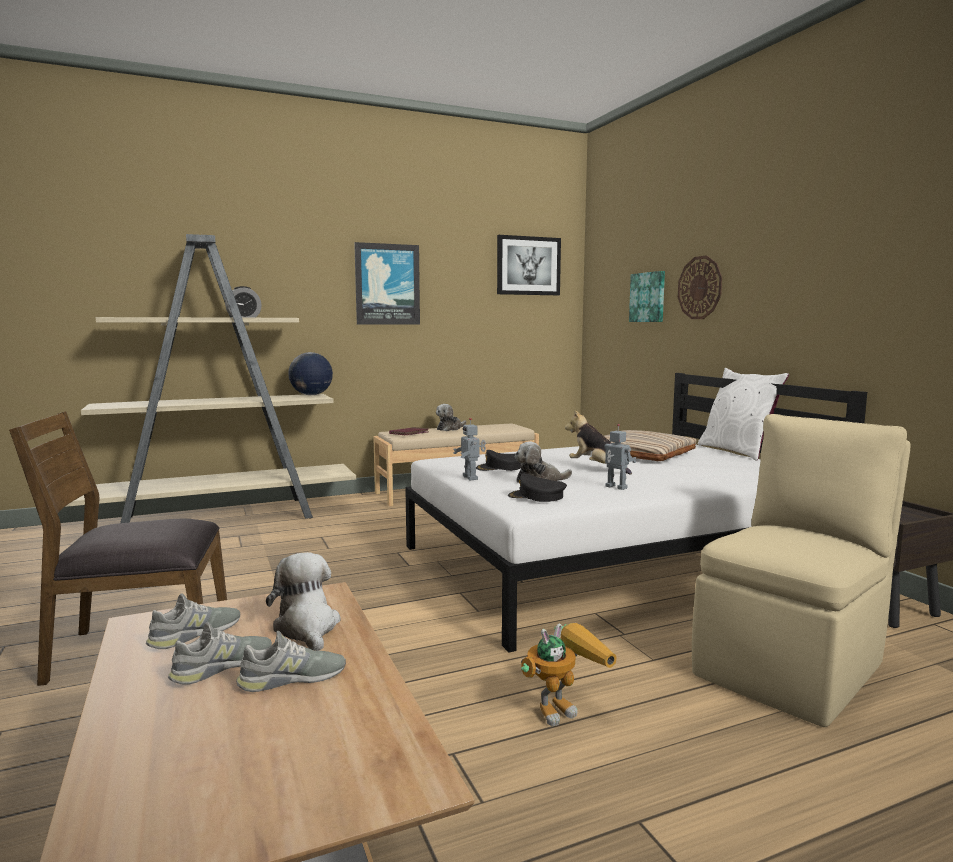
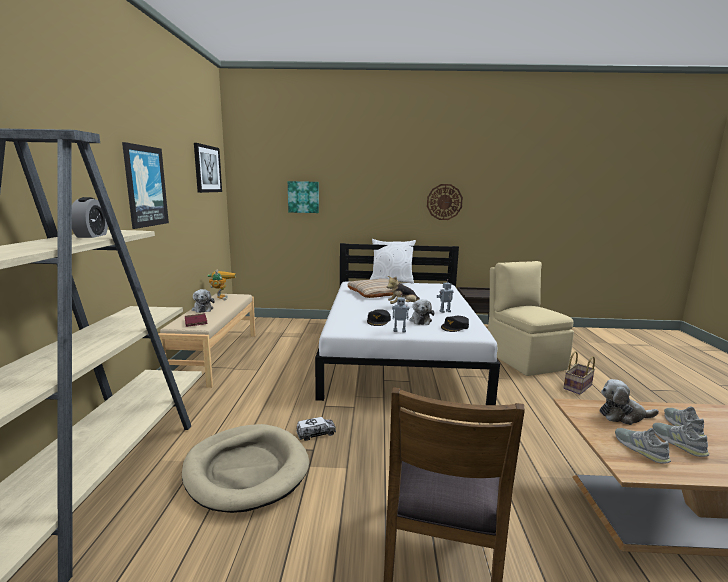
camera: 65 degrees left, 5 degrees up
(254, 550) = (246, 470): none -> beige dog bed
(311, 395) = (135, 310): globe -> none
(333, 560) = (316, 434): none -> toy truck
(564, 707) = (550, 408): toy robot -> toy robot (221, 297)
(700, 288) = (349, 194): wall clock -> wall clock (444, 202)
(729, 744) = (578, 387): none -> basket

